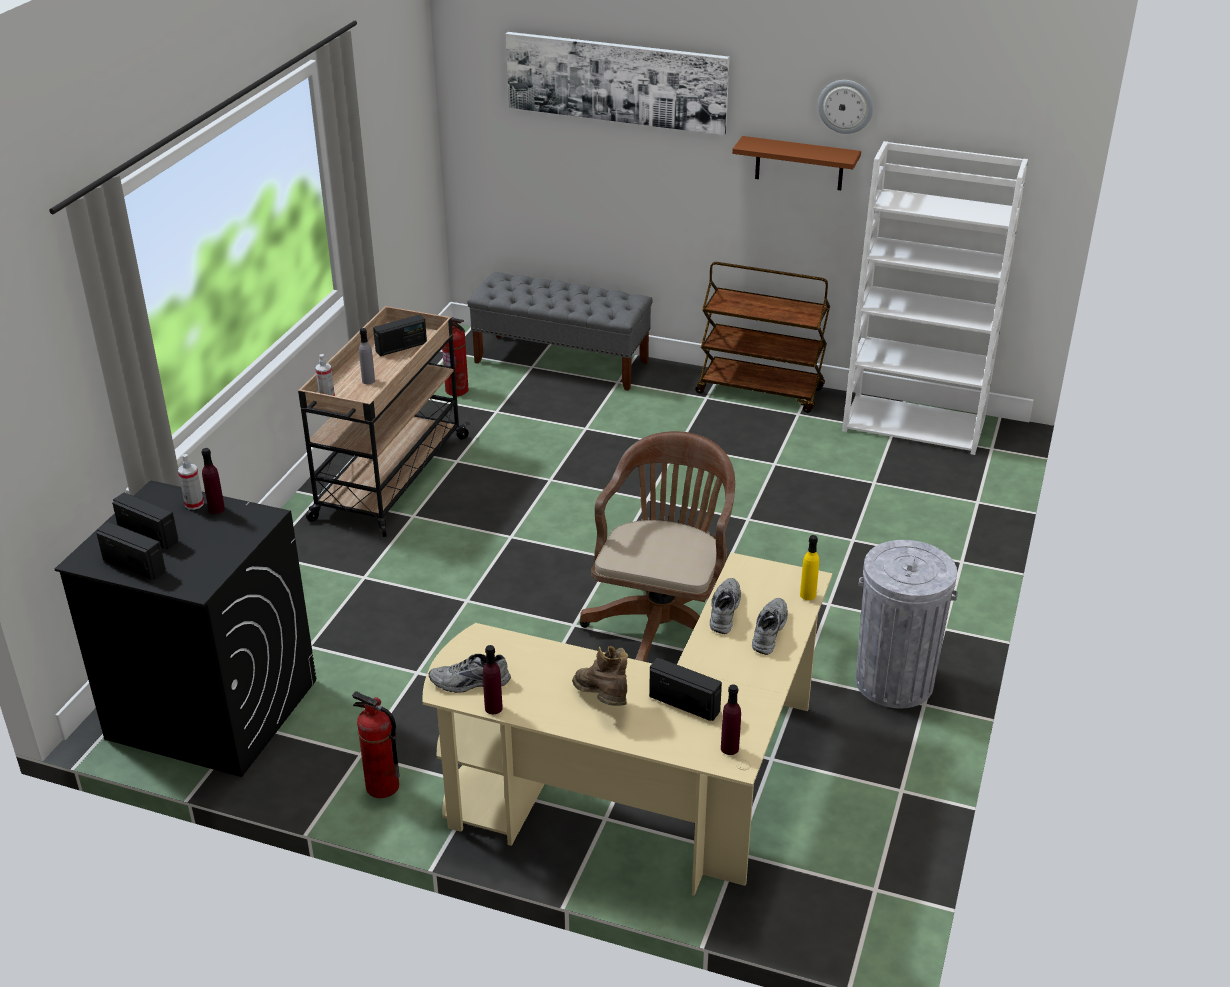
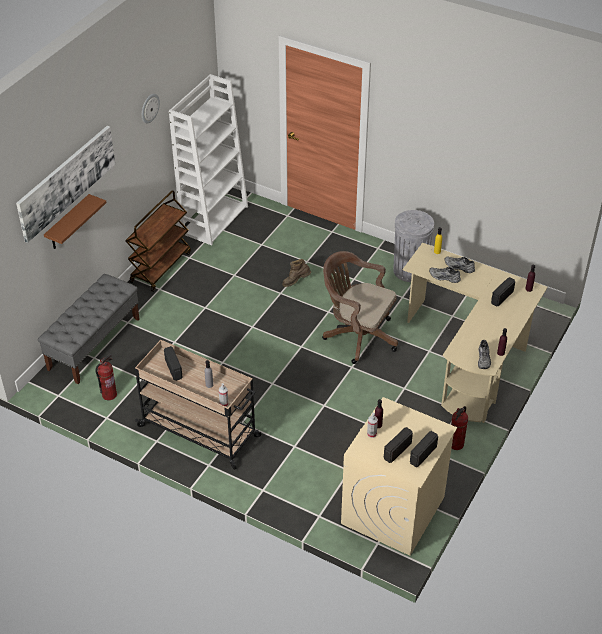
camera: 80 degrees left, 10 degrees up
(211, 709) = (393, 511): black washing machine -> beige washing machine
(602, 701) = (499, 320): brown boot -> brown boot (296, 282)
(799, 163) = (139, 150): brown shelf -> brown shelf (68, 223)

